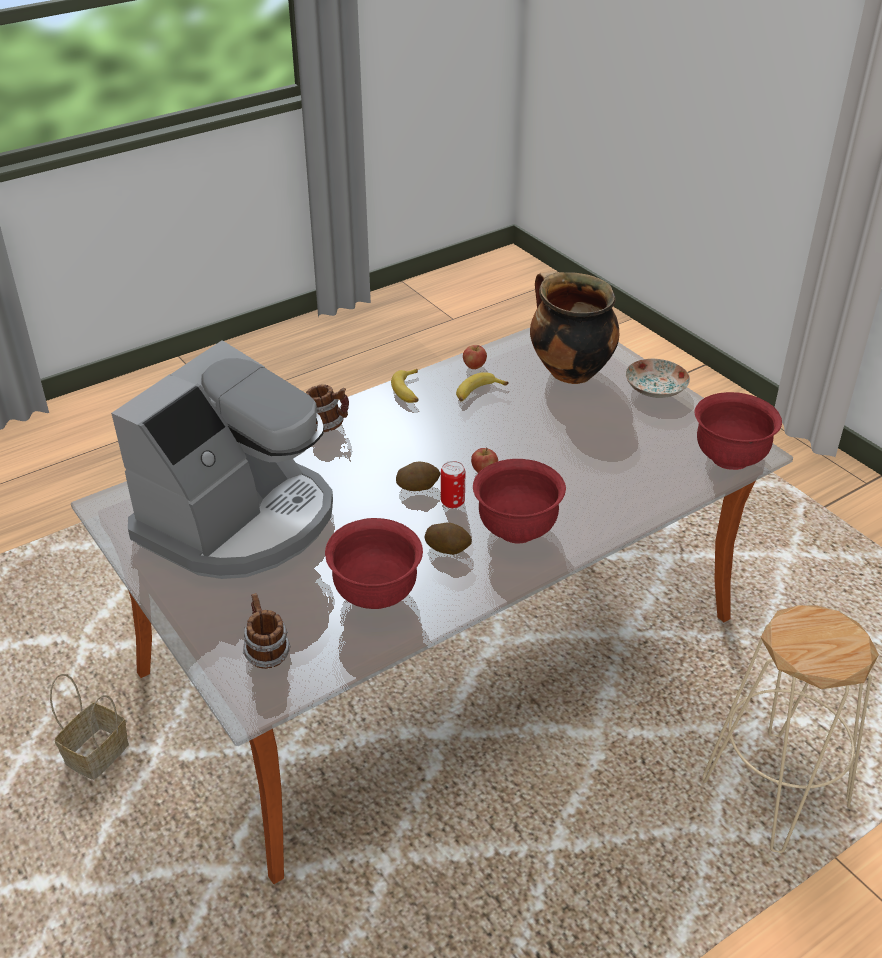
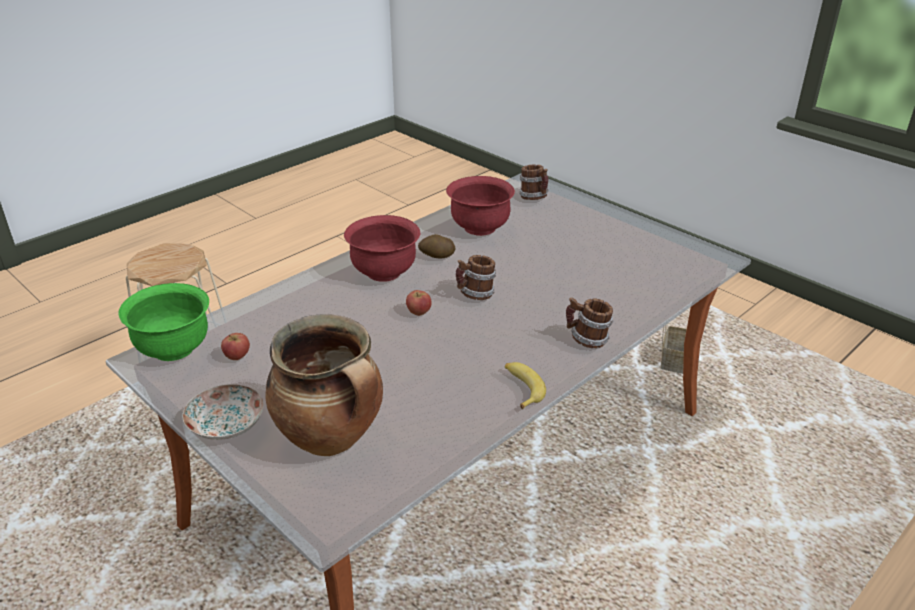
camera: 170 degrees right, 5 degrees down
(239, 520) = (607, 258): coffee machine -> none
(418, 486) = (475, 295): potato -> mug
(452, 502) = (441, 286): can -> none
(474, 366) = (454, 432): apple -> apple (237, 357)
(478, 393) = (442, 394): banana -> none
(729, 457) = (174, 349): red bowl -> green bowl

